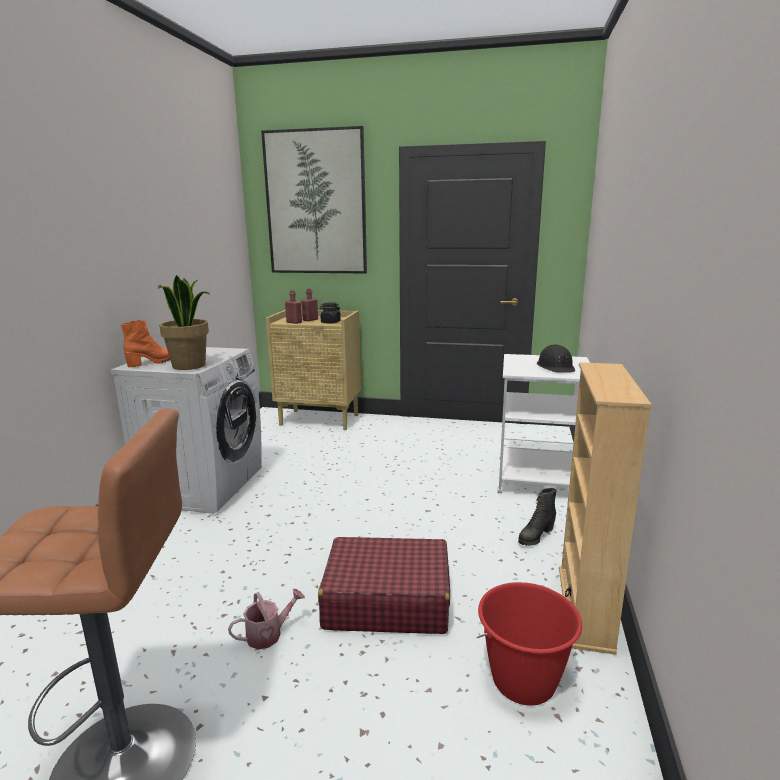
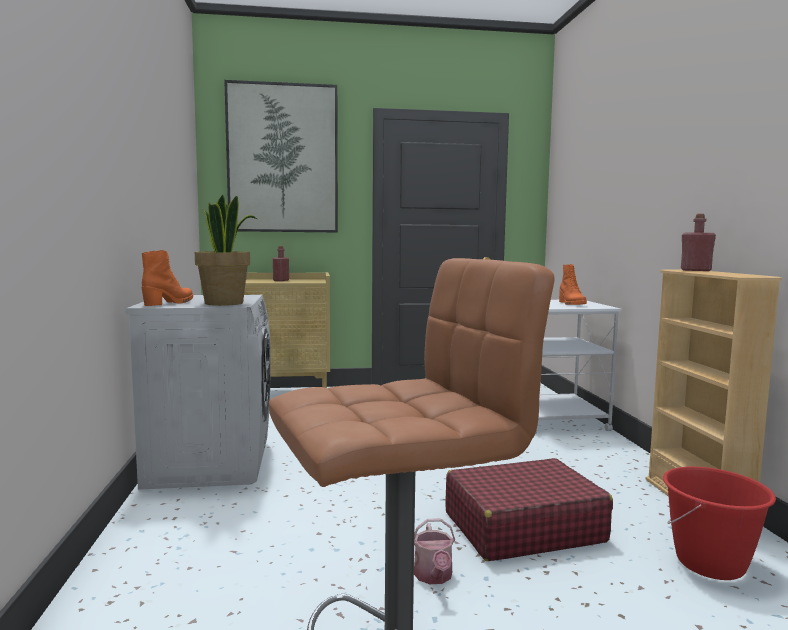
camera: 20 degrees left, 10 degrees down
(269, 634) = (434, 577): watering can -> watering can turned 135 degrees clockwise
(294, 322) = (267, 282): red bottle -> red bottle (695, 270)
(330, 322) = (308, 281): black jar -> none
(535, 536) = (600, 460): black boot -> none
(556, 367) = (571, 304): black hard hat -> orange boot

